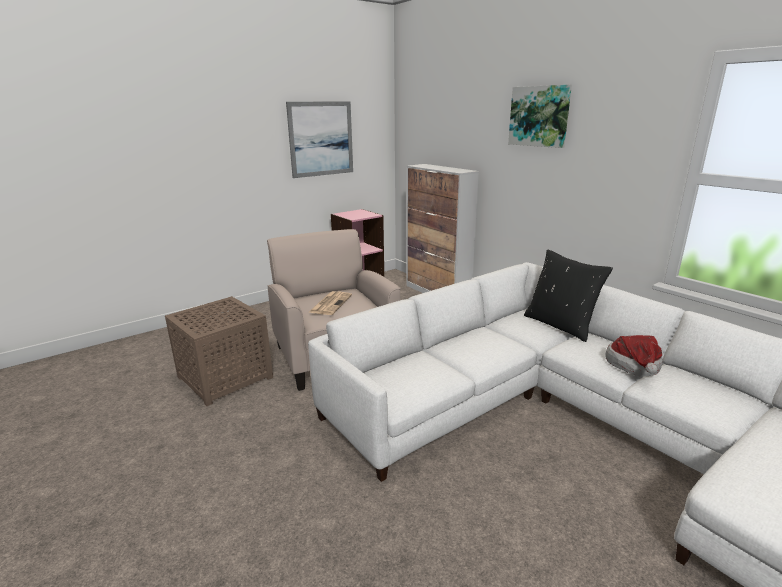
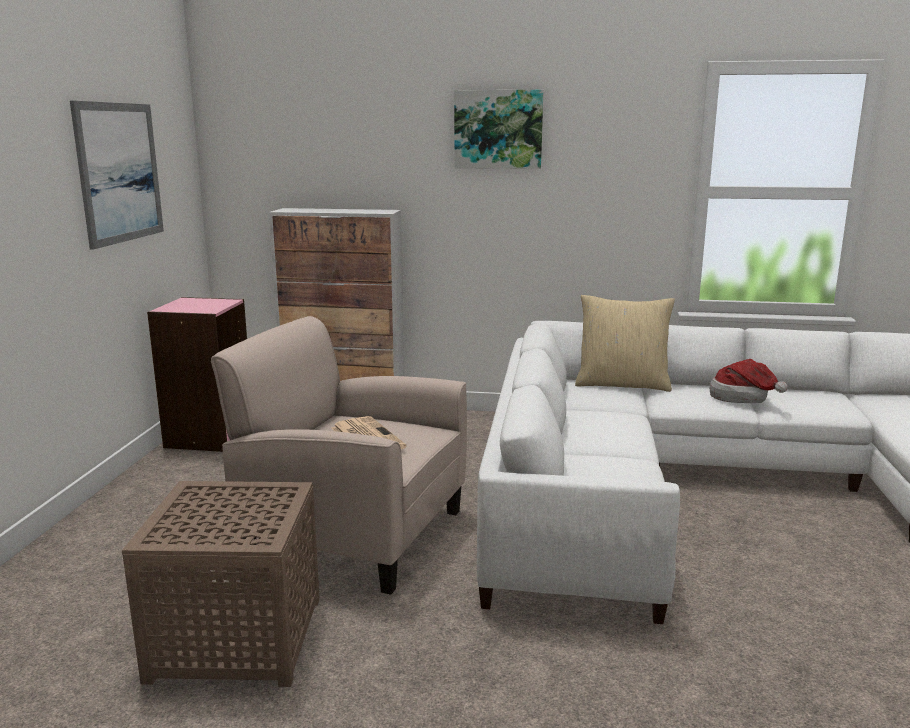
camera: 45 degrees left, 5 degrees down
(560, 325) = (622, 384): black pillow -> beige pillow

